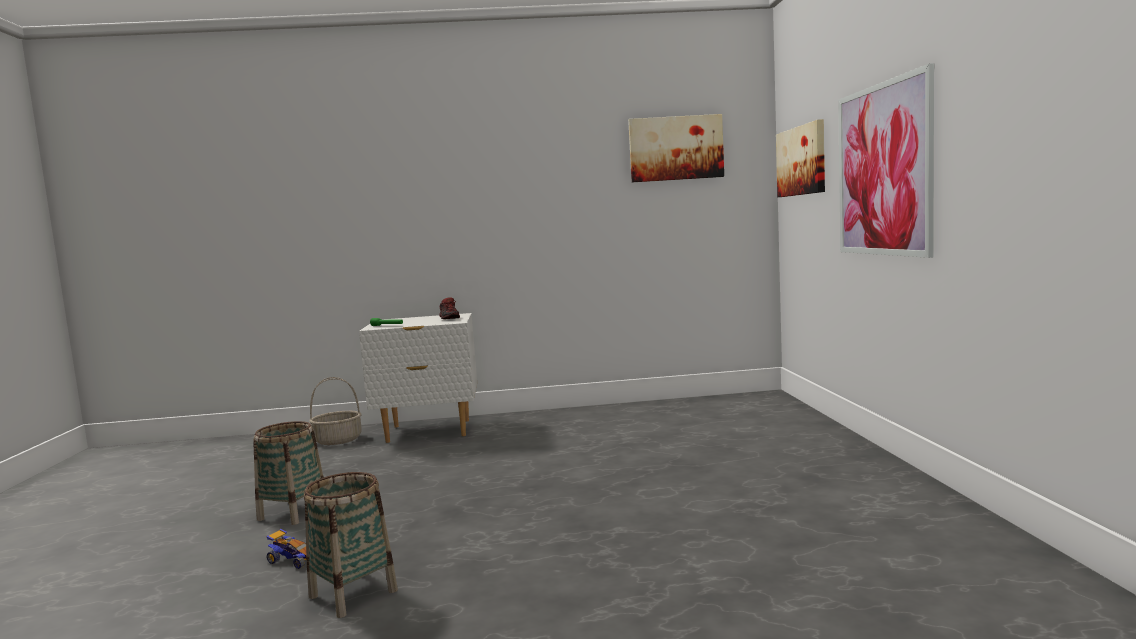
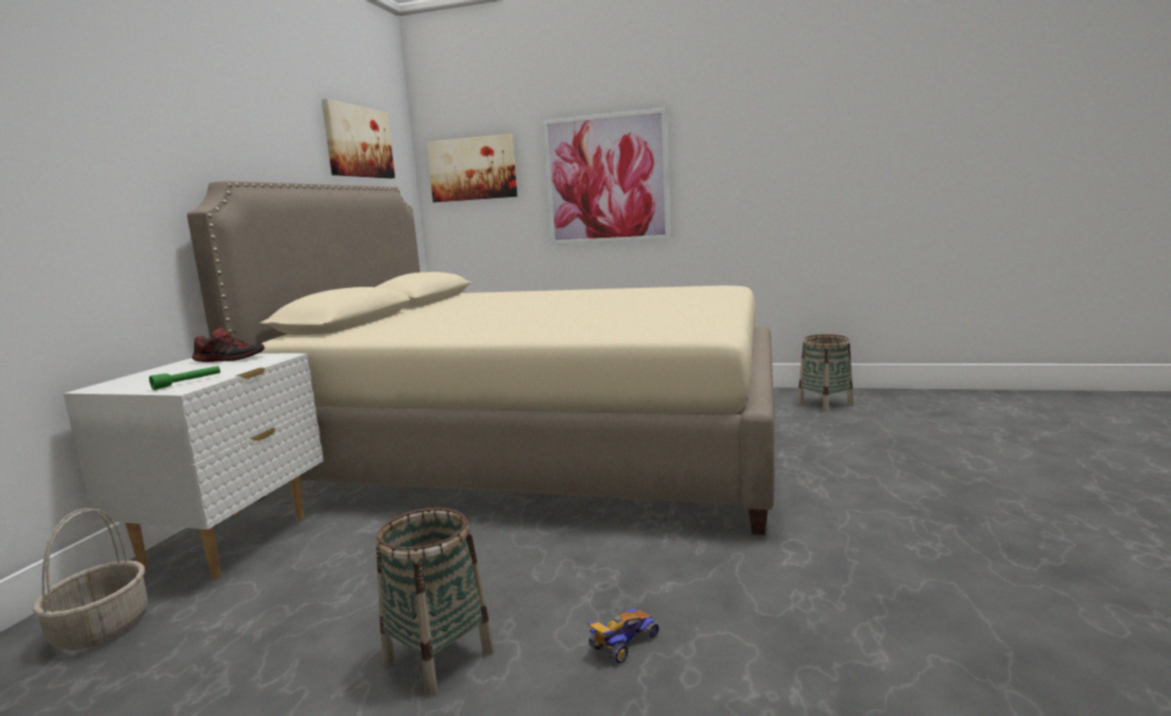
camera: 70 degrees left, 5 degrees up
(353, 594) = (741, 595): basket -> basket (825, 404)
(640, 462) = (541, 447): none -> beige bed

